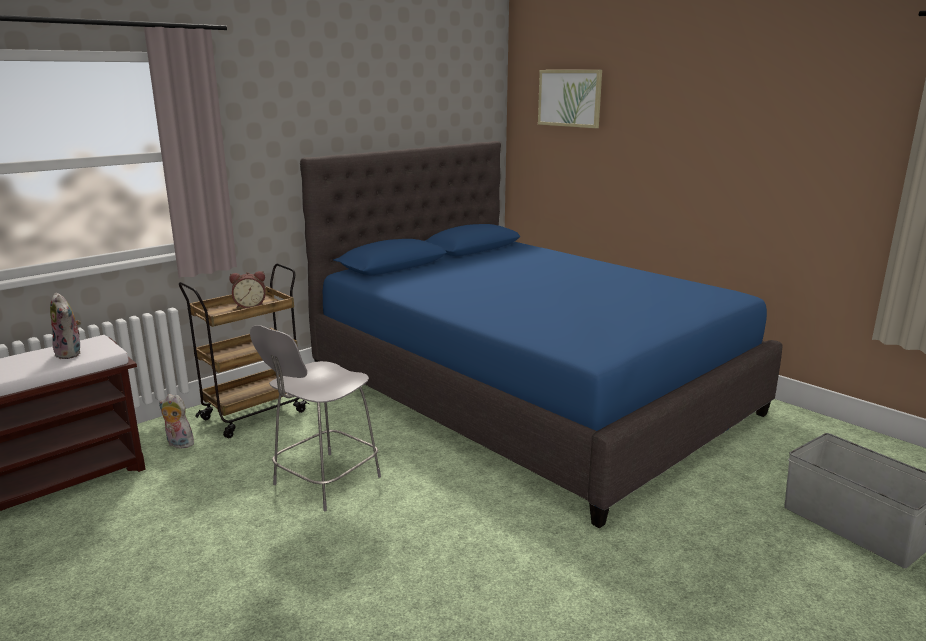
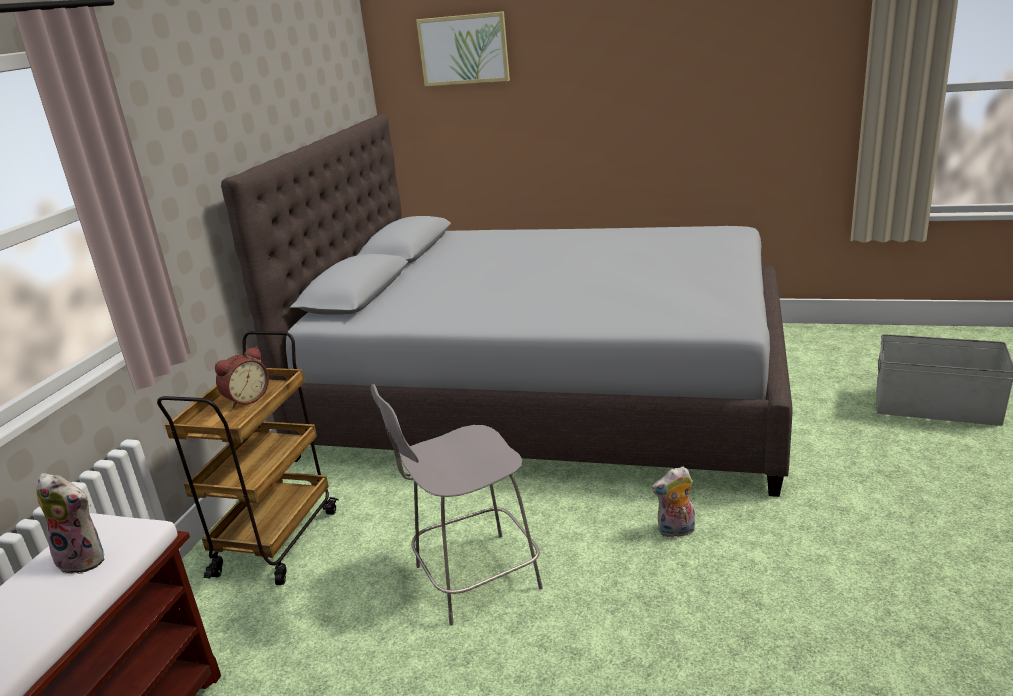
camera: 30 degrees left, 5 degrees up
(178, 444) = (222, 623): plush toy -> plush toy (676, 531)
(324, 482) = (472, 579): grey chair -> grey chair turned 60 degrees clockwise
(527, 392) = (548, 394): blue bed -> grey bed

